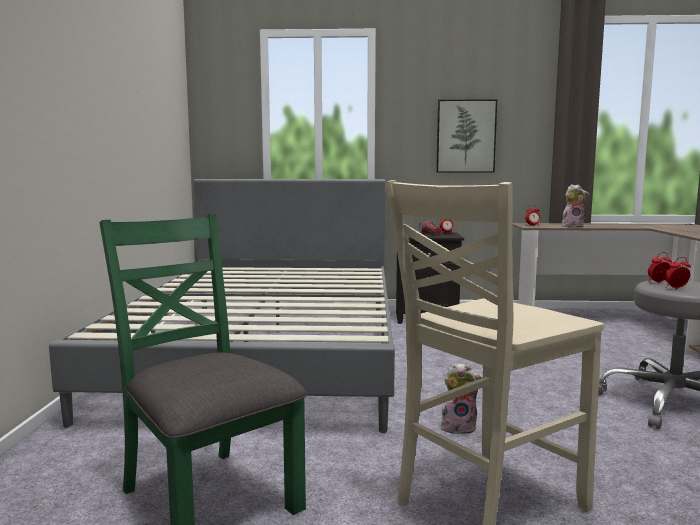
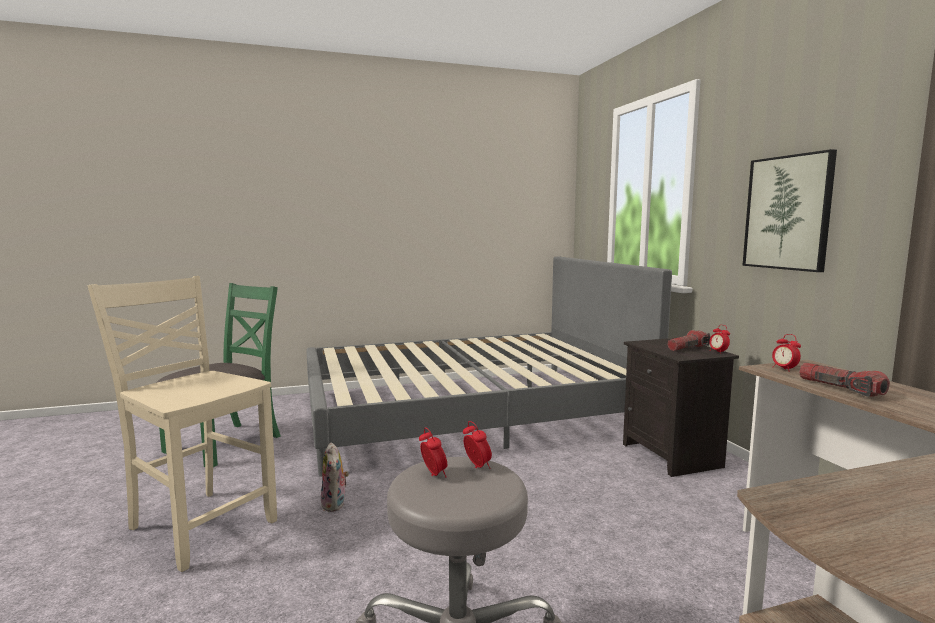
camera: 70 degrees right, 0 degrees up
(573, 226) = (840, 389): plush toy -> flashlight

